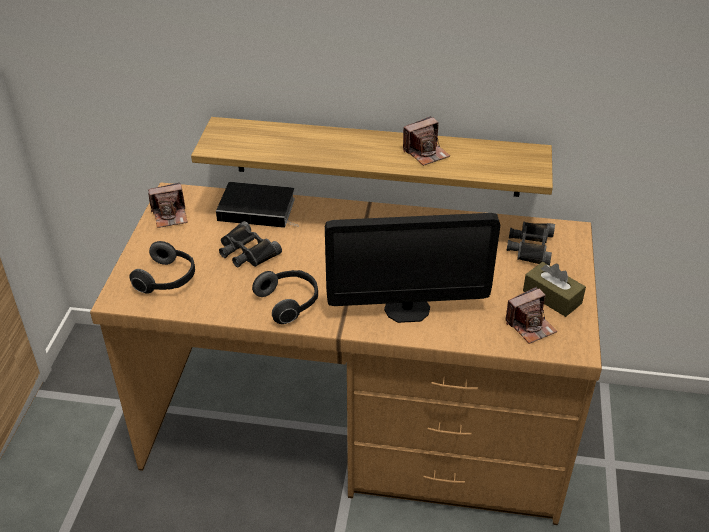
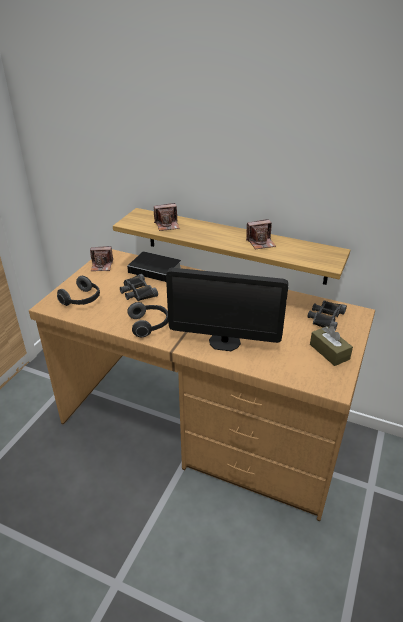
camera: 15 degrees right, 5 degrees down
(530, 326) = (306, 367): camera -> camera (167, 225)

